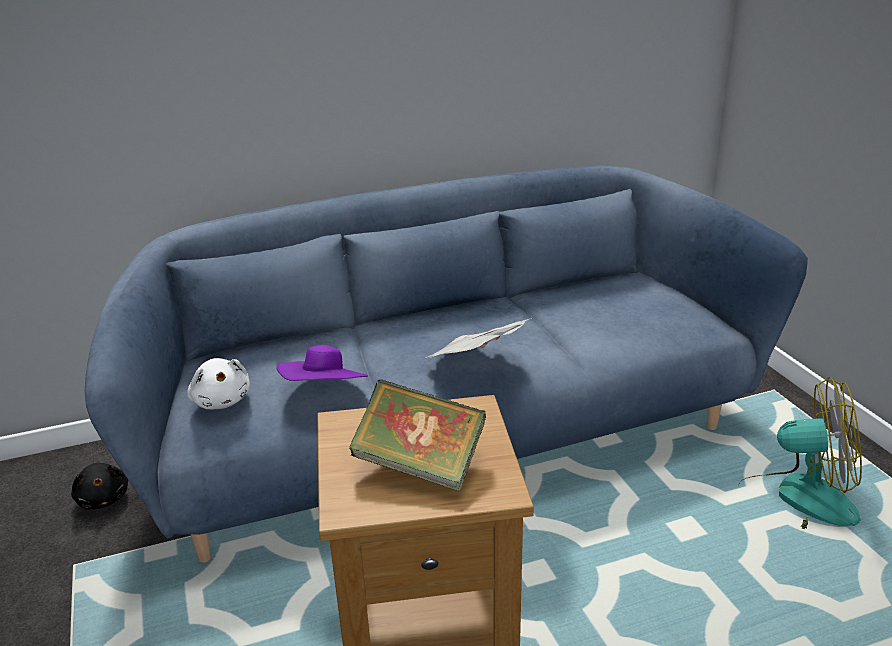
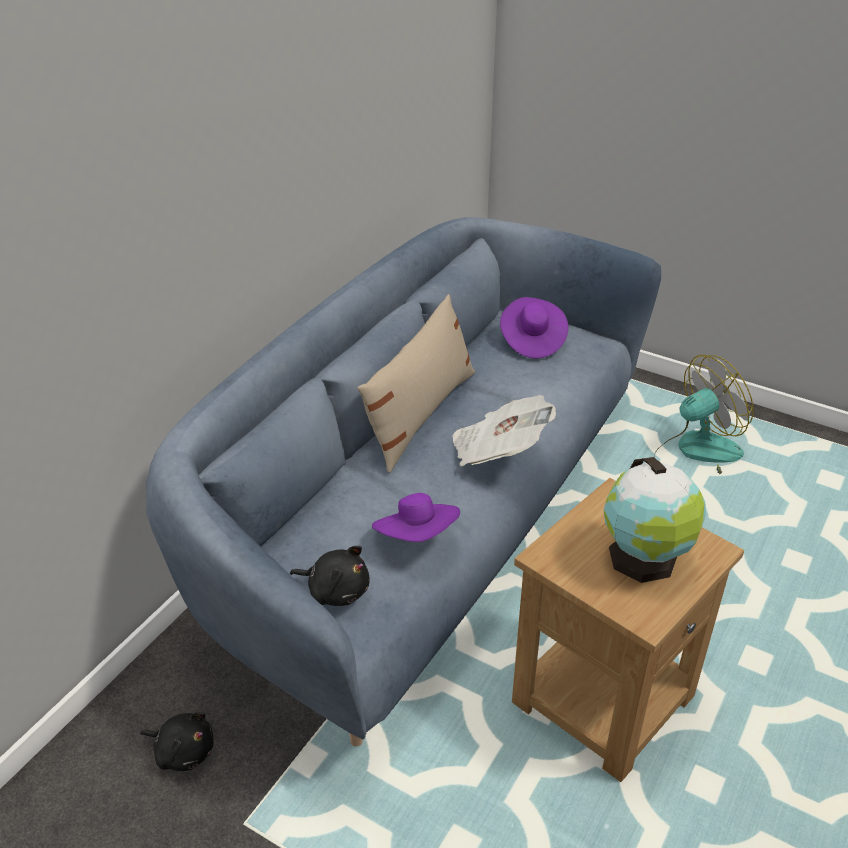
camera: 40 degrees left, 10 degrees up
(221, 401) = (336, 590): white plush toy -> black plush toy
(420, 465) = (644, 560): book -> globe
(452, 316) = (420, 414): none -> beige pillow
(630, 299) = (531, 341): none -> purple hat

